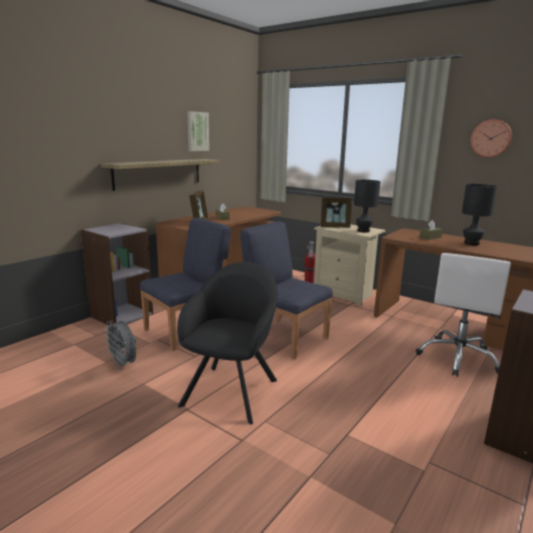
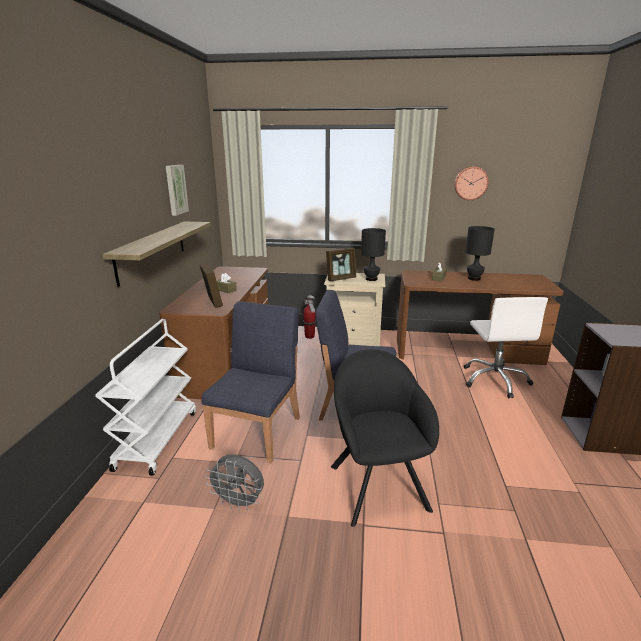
camera: 30 degrees left, 5 degrees up
(121, 315) = (157, 439): grey bookcase -> white cart

